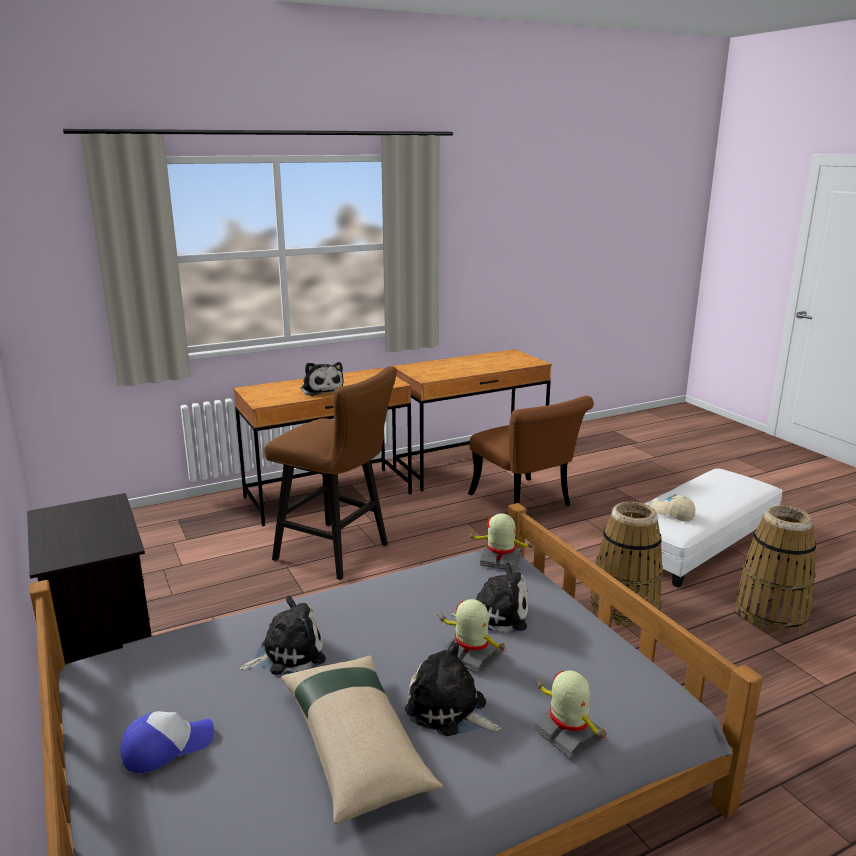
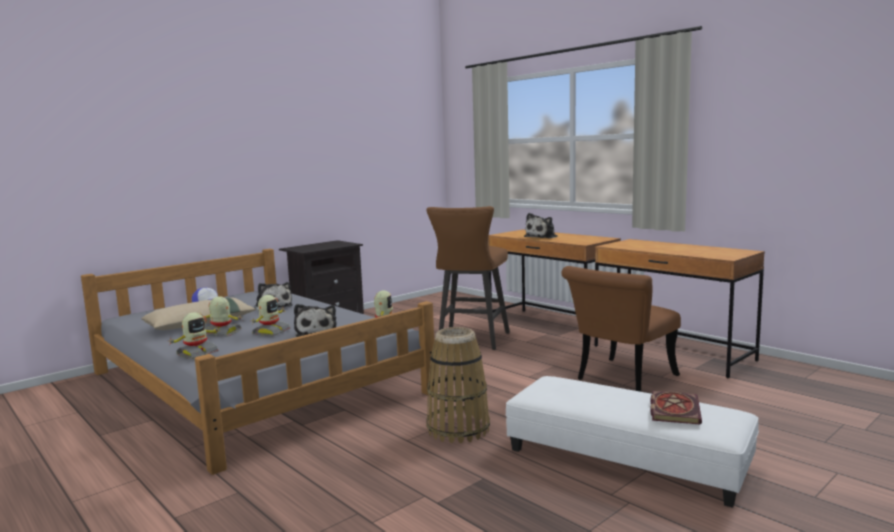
camera: 75 degrees right, 10 degrees down
(449, 711) = (222, 333): plush toy -> toy robot
(672, 513) = (565, 389): beige cap -> none
(722, 486) = (673, 409): none -> book
(771, 613) = (495, 498): basket -> none

